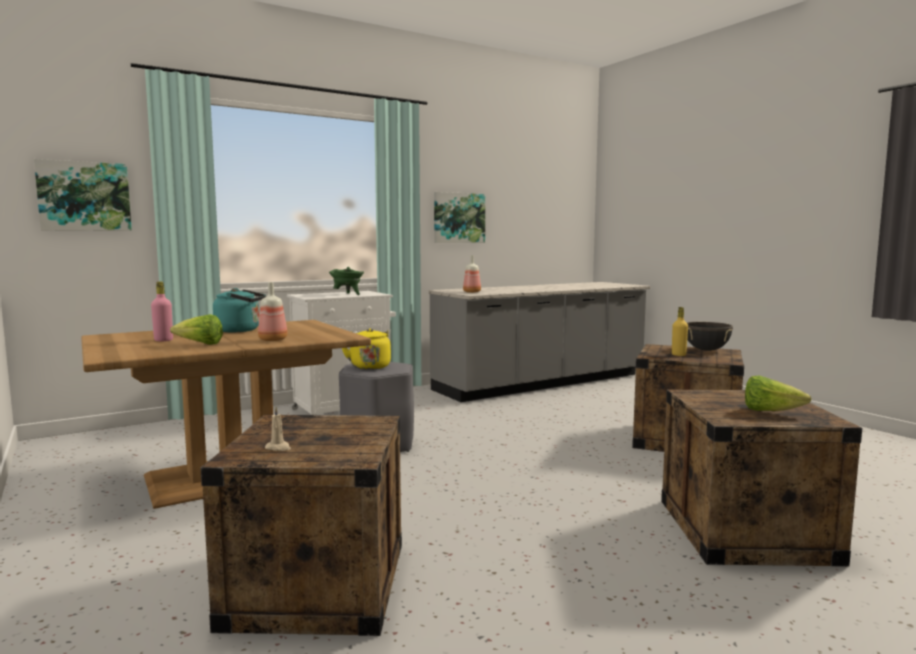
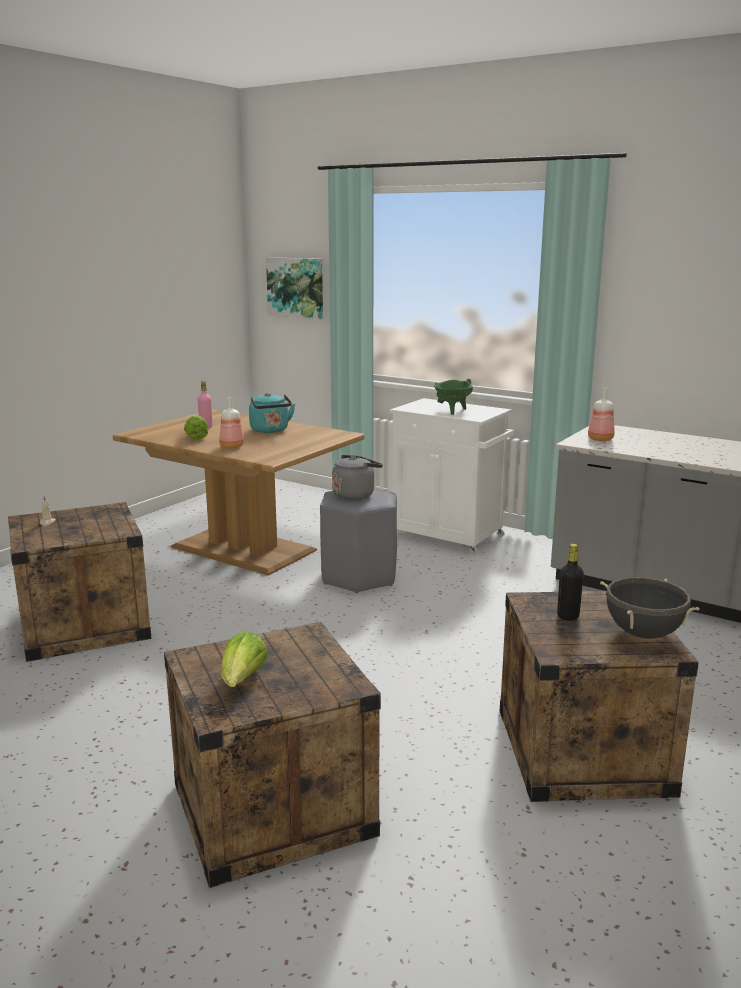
camera: 65 degrees right, 10 degrees up
(369, 366) = (355, 495): yellow kettle -> grey kettle
(458, 218) = (680, 323): picture -> none
(678, 355) = (568, 616): yellow bottle -> black bottle

